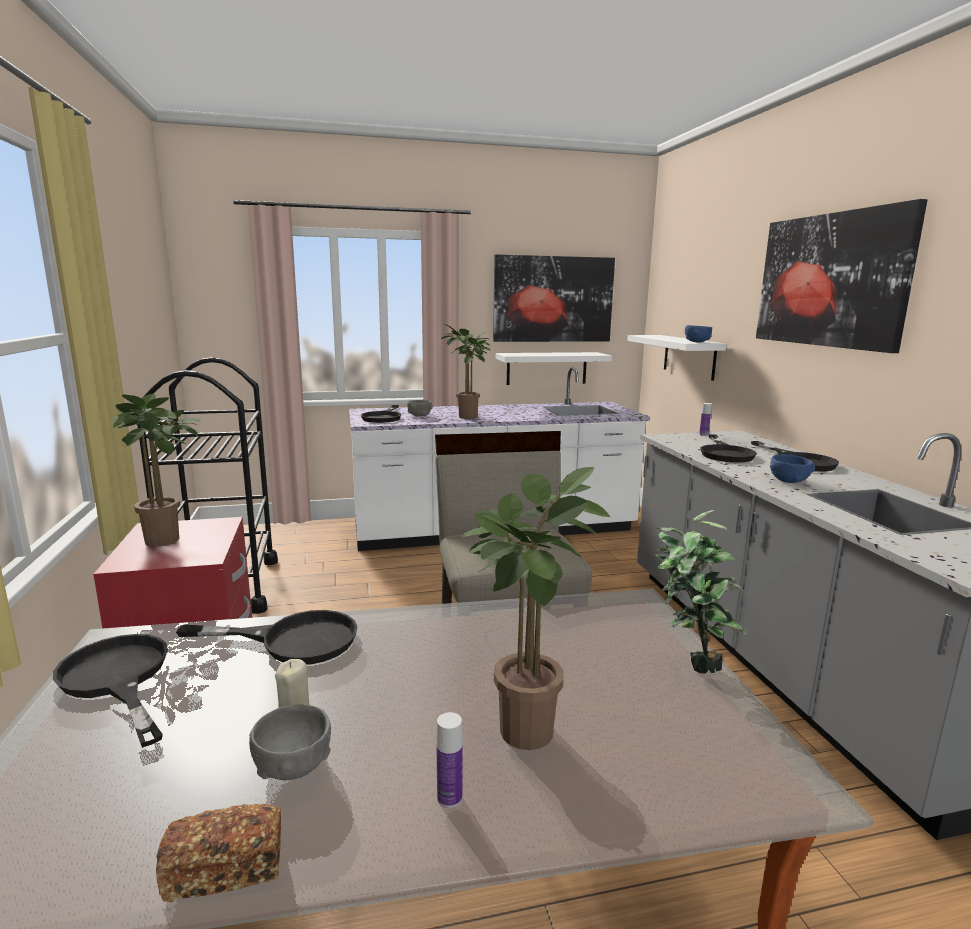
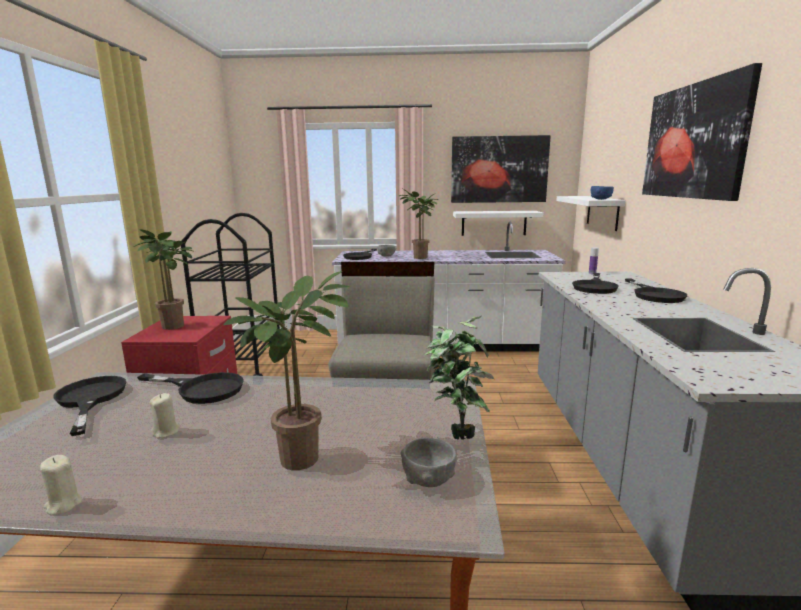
camera: 15 degrees right, 0 degrees up
(226, 868) = (63, 505): bread -> beige candle
(293, 766) = (143, 458): grey bowl -> grey bowl (428, 479)
(449, 798) = (217, 489): bottle -> none
(788, 481) = (627, 308): blue bowl -> none

